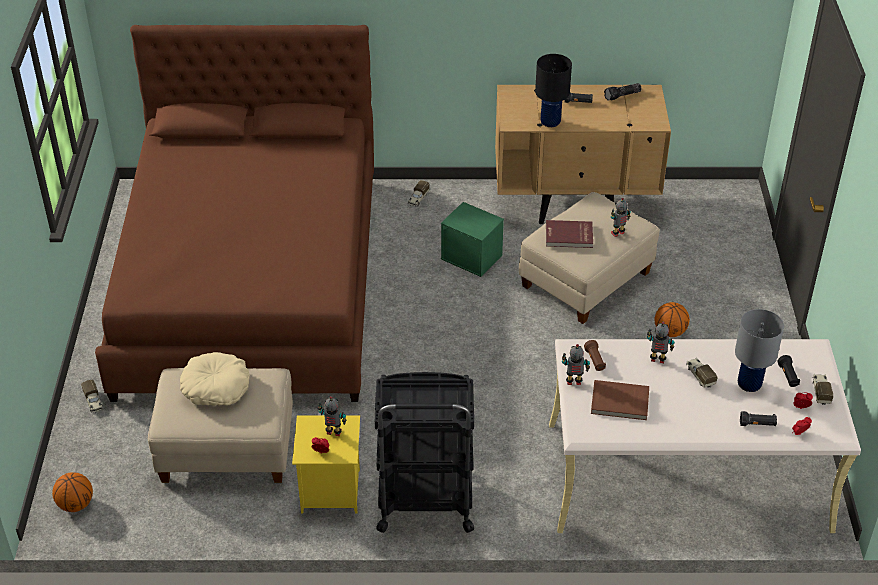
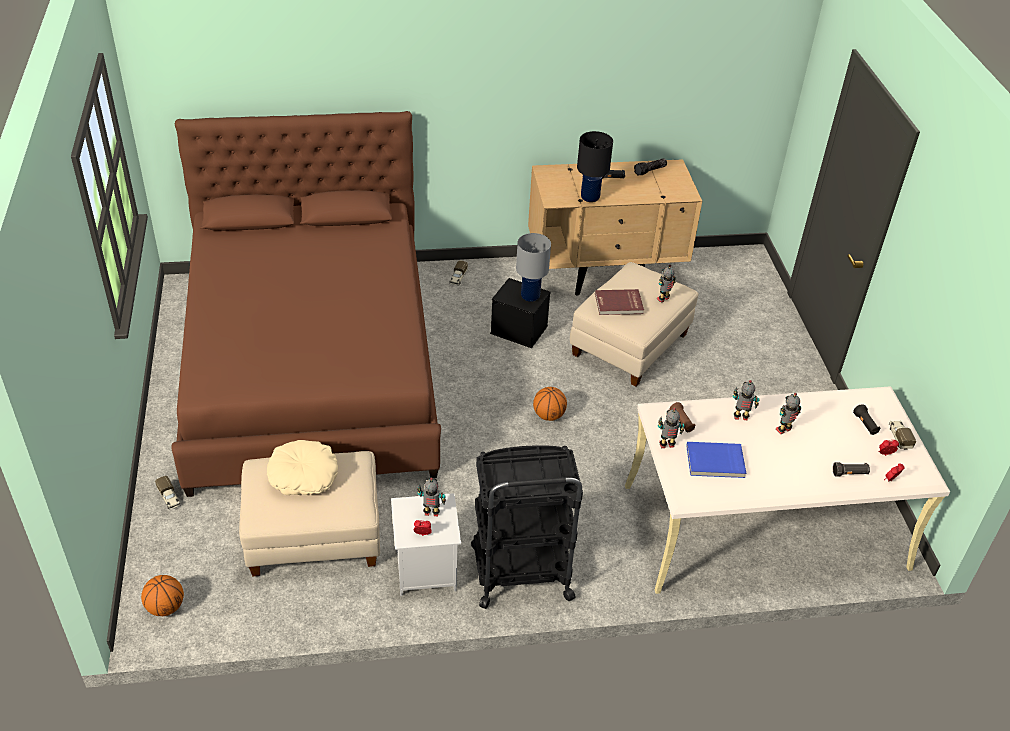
camera: 10 degrees left, 0 degrees up
(329, 492) = (424, 572): yellow nightstand -> grey nightstand
(472, 257) = (520, 330): green storage box -> black storage box
(619, 402) = (715, 462): brown book -> blue book
(670, 332) = (717, 389): basketball -> basketball (548, 415)
(699, 376) = (784, 430): toy truck -> toy robot
(749, 386) = (832, 436): grey table lamp -> grey table lamp (530, 297)

